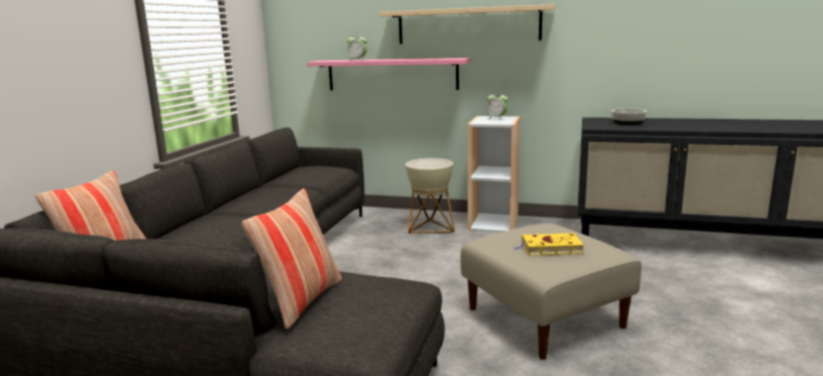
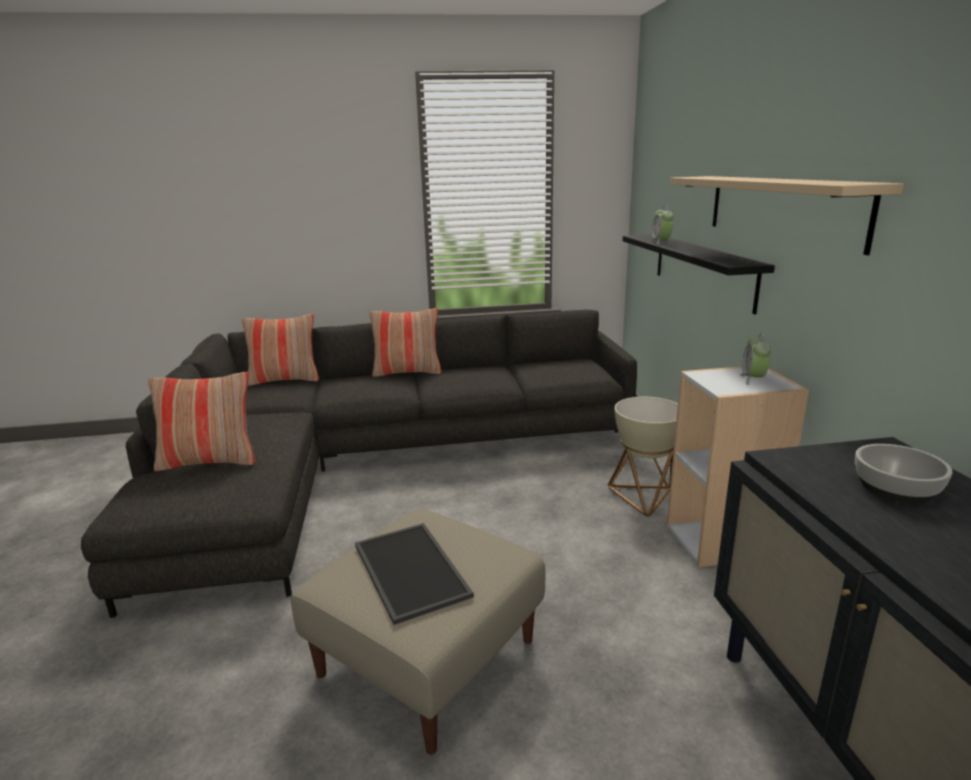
camera: 65 degrees right, 5 degrees up
(209, 212) = (407, 372): none -> pillow
(392, 74) = (702, 269): pink shelf -> black shelf
(549, 248) = (408, 570): yellow book -> tray

